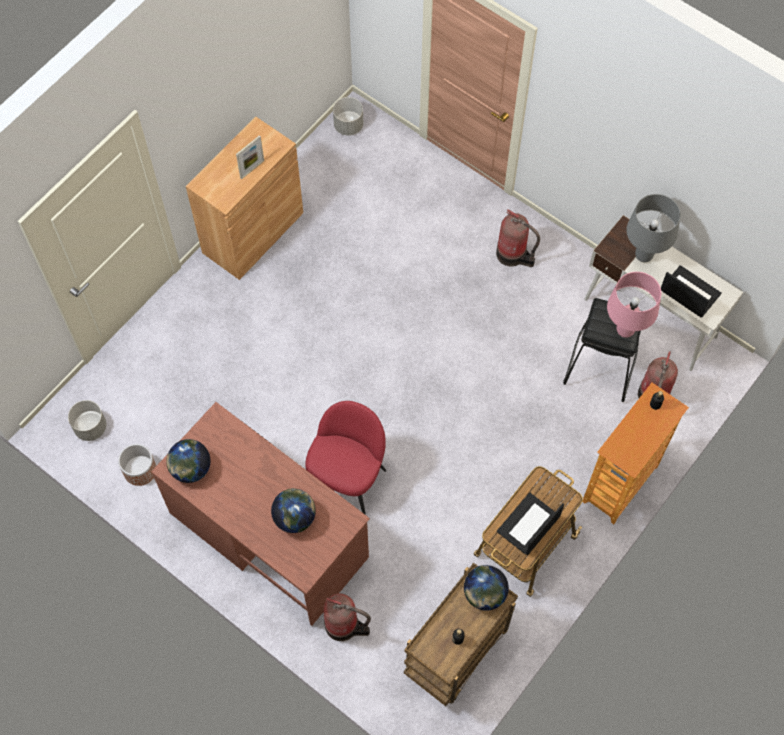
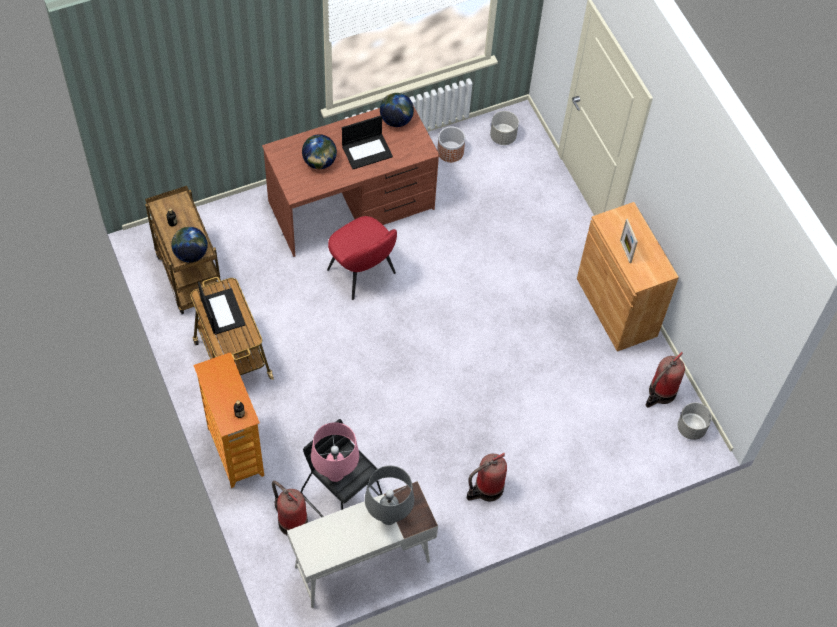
camera: 115 degrees right, 5 degrees down
(344, 625) = (254, 219): fire extinguisher -> fire extinguisher (660, 393)
(689, 292) = (332, 532): laptop -> laptop (367, 151)

